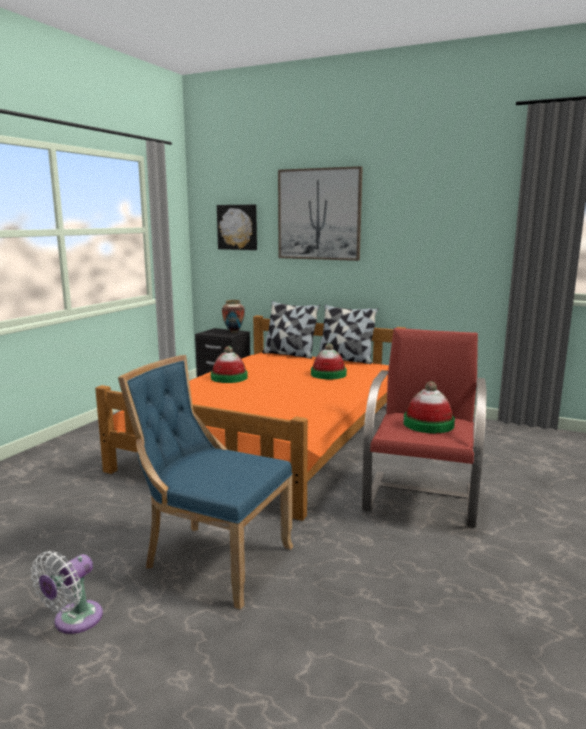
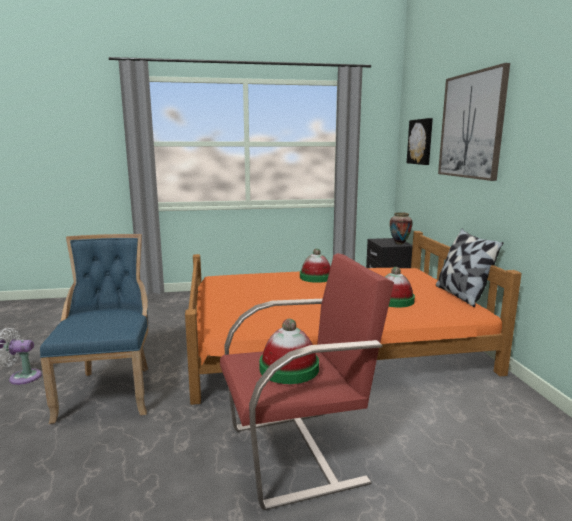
camera: 55 degrees right, 0 degrees up
(289, 354) = (425, 276): pillow -> none

